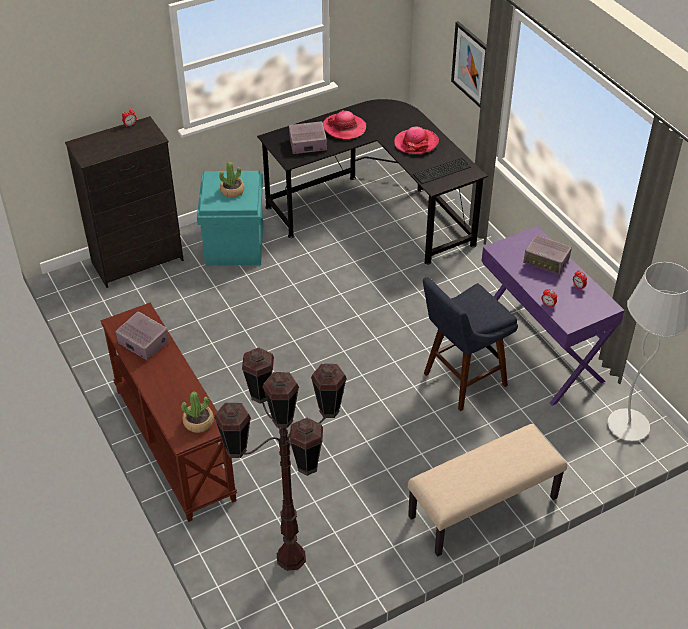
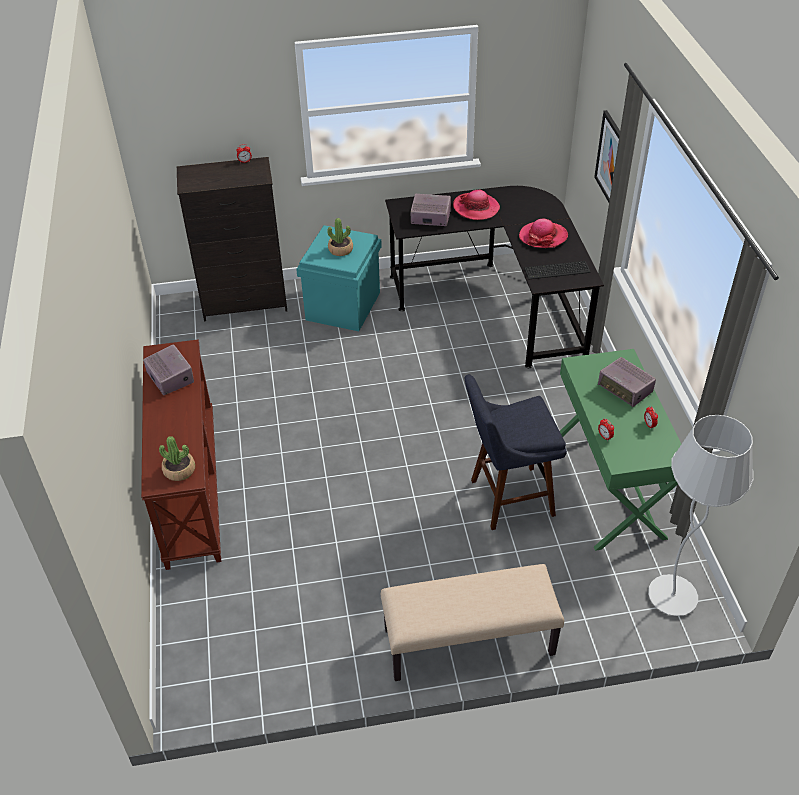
camera: 20 degrees right, 0 degrees up
(291, 558) = (245, 637): brown floor lamp -> none
(540, 350) = (608, 486): purple desk -> green desk

